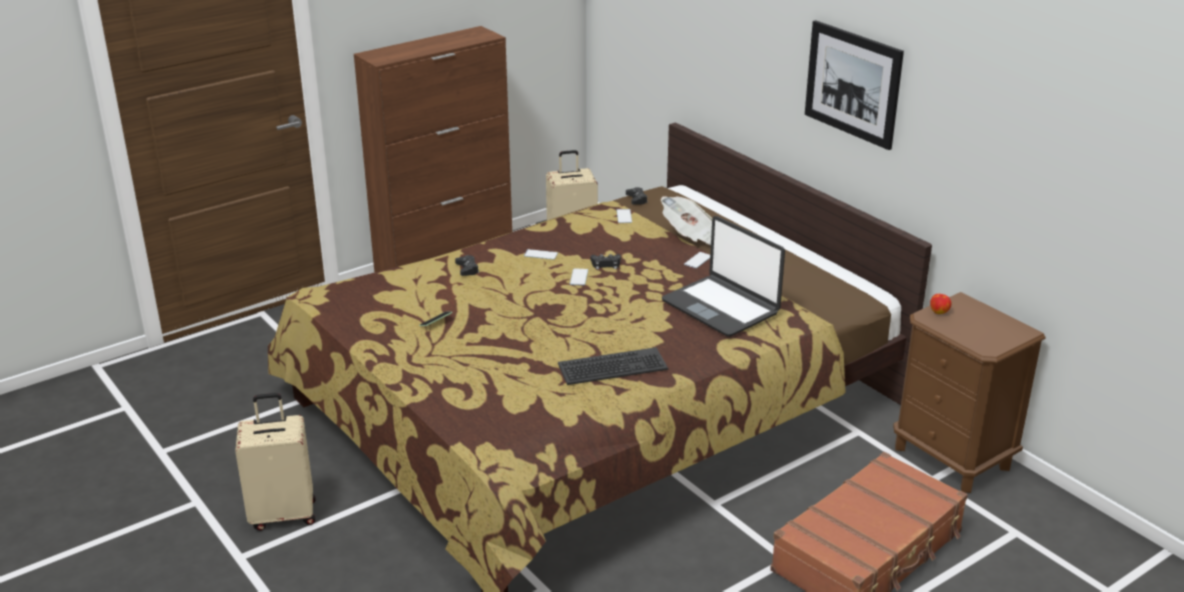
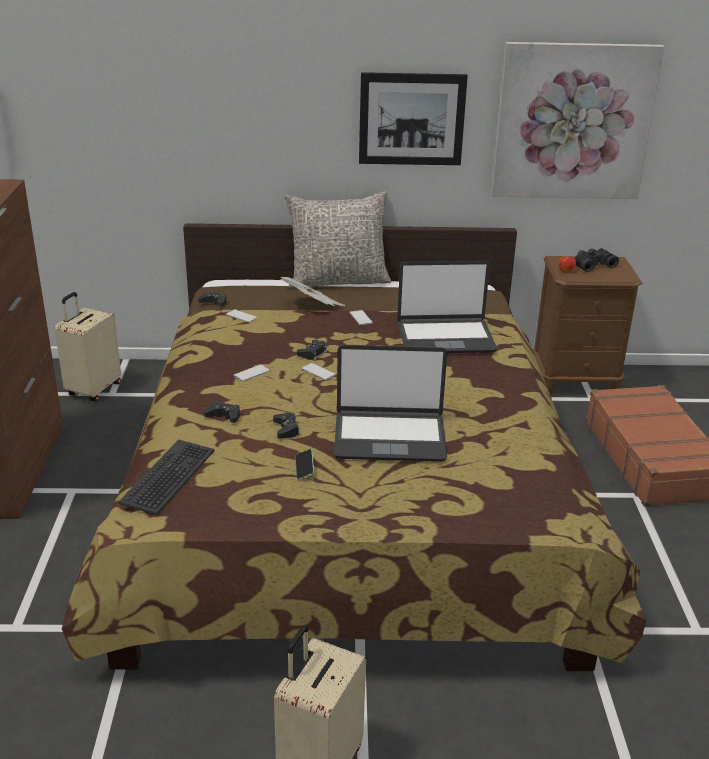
camera: 55 degrees left, 0 degrees up
(479, 297) = (286, 429): none -> black game controller
(520, 339) = (389, 437): none -> laptop
(613, 367) = (487, 414): keyboard -> keyboard (169, 477)
(764, 229) = (338, 281): none -> grey pillow
(983, 321) = (592, 265): none -> black binoculars
(1002, 141) = (573, 122): none -> picture

